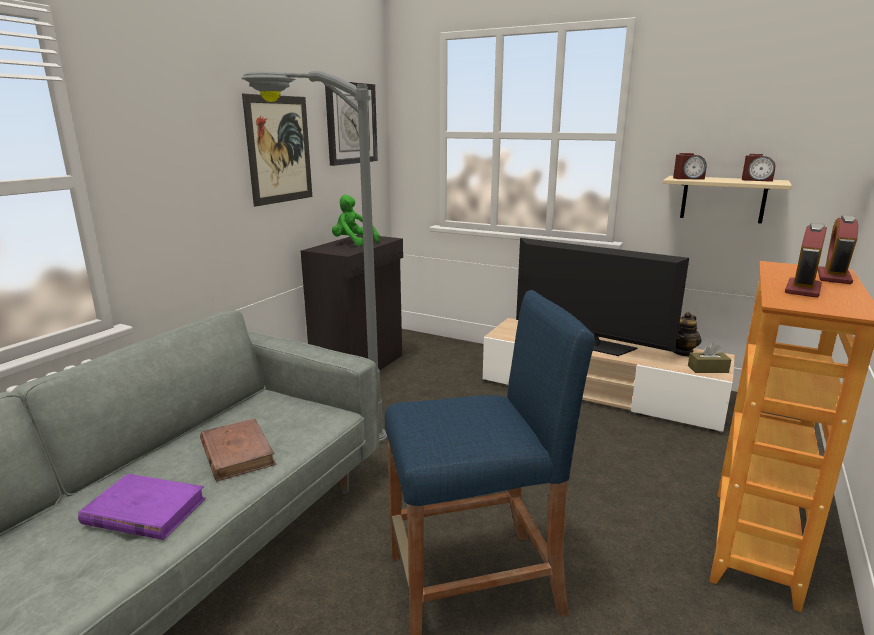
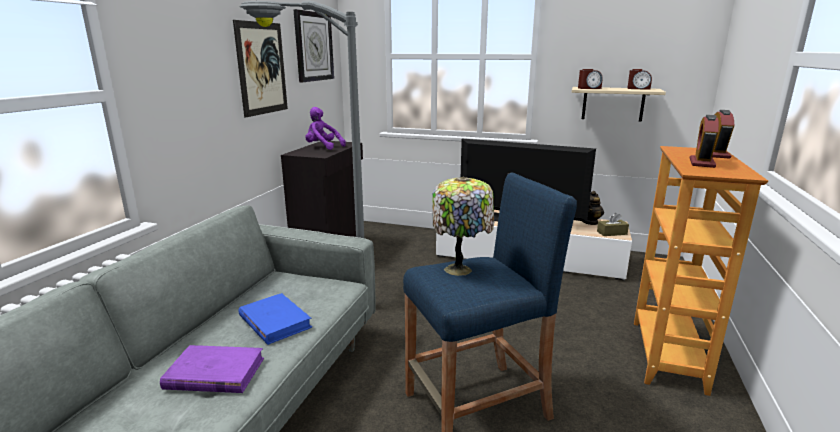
camera: 10 degrees left, 0 degrees up
(237, 453) = (275, 321): brown book -> blue book
(353, 243) = (322, 147): green plush toy -> purple plush toy
(451, 411) = (460, 269): none -> table lamp

